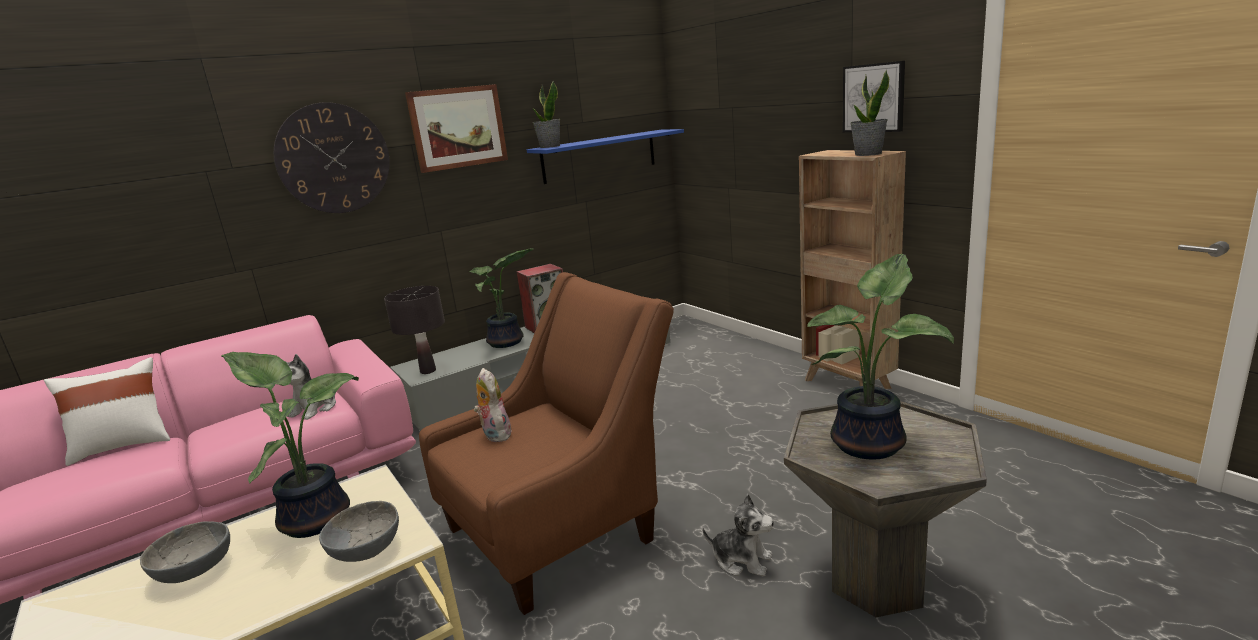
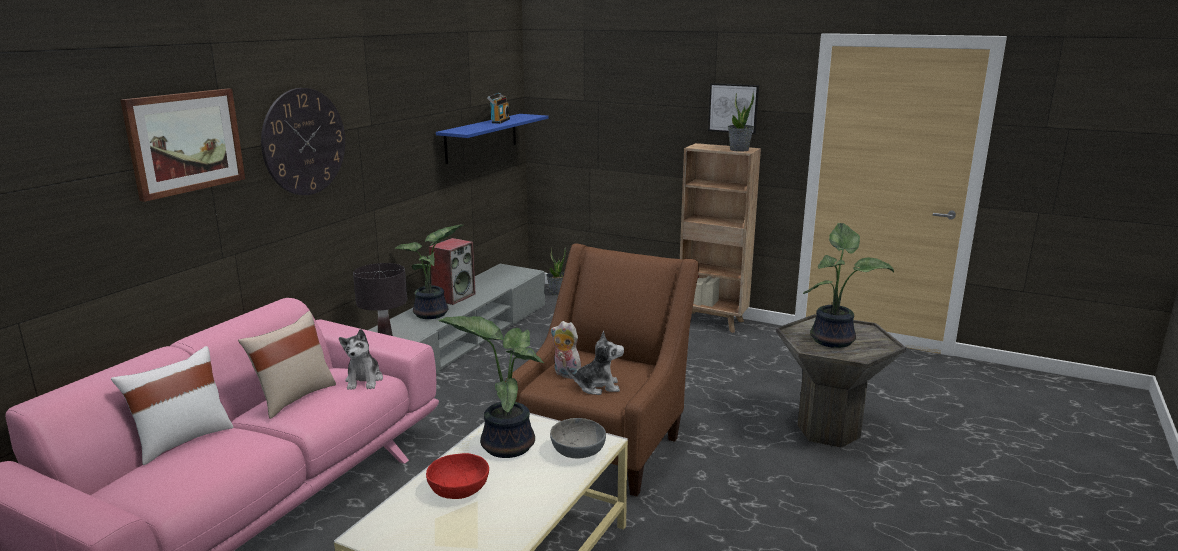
camera: 30 degrees left, 0 degrees up
(193, 570) = (459, 490): grey bowl -> red bowl
(242, 417) = (294, 397): none -> beige pillow
(458, 127) = (391, 112): picture -> picture (185, 142)
(549, 146) = (458, 130): potted plant -> potted plant (557, 293)
(616, 137) = (499, 121): none -> radio
(742, 560) = (744, 437): plush toy -> plush toy (597, 386)

